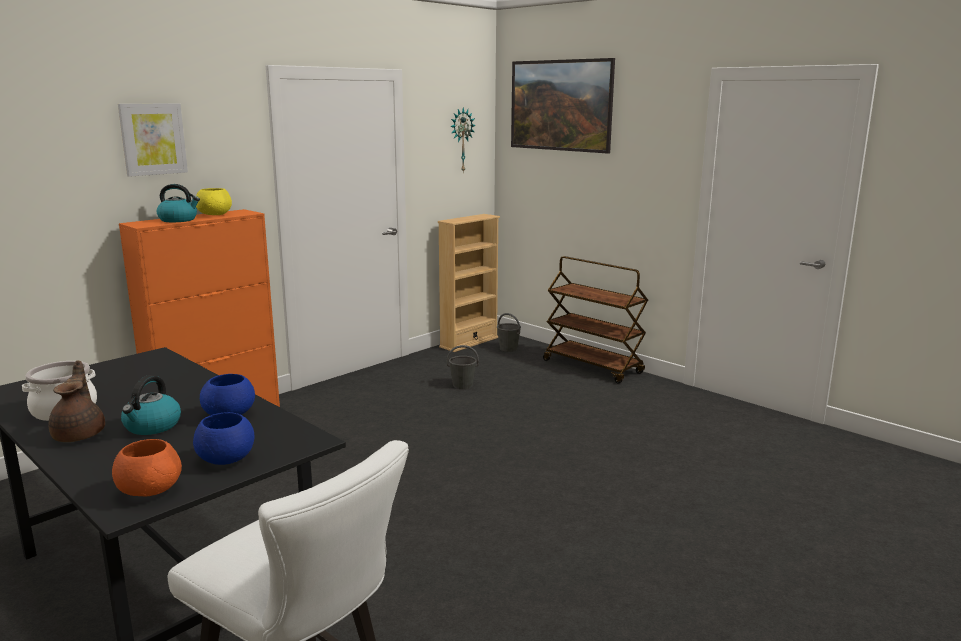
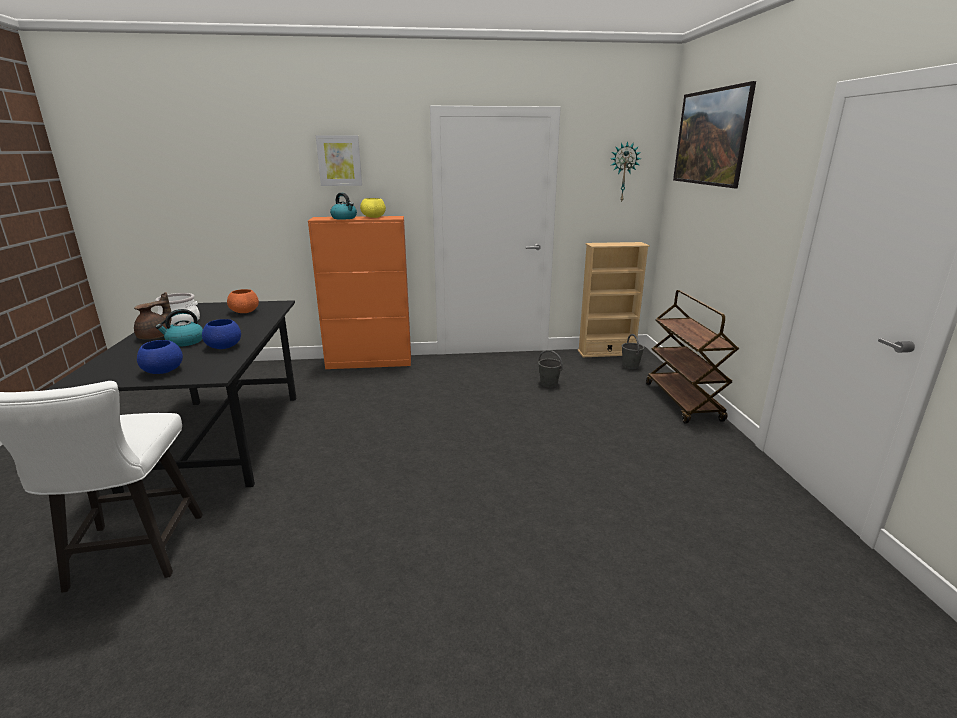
camera: 40 degrees right, 5 degrees up
(150, 489) = (105, 375): orange bowl -> orange bowl (245, 311)

